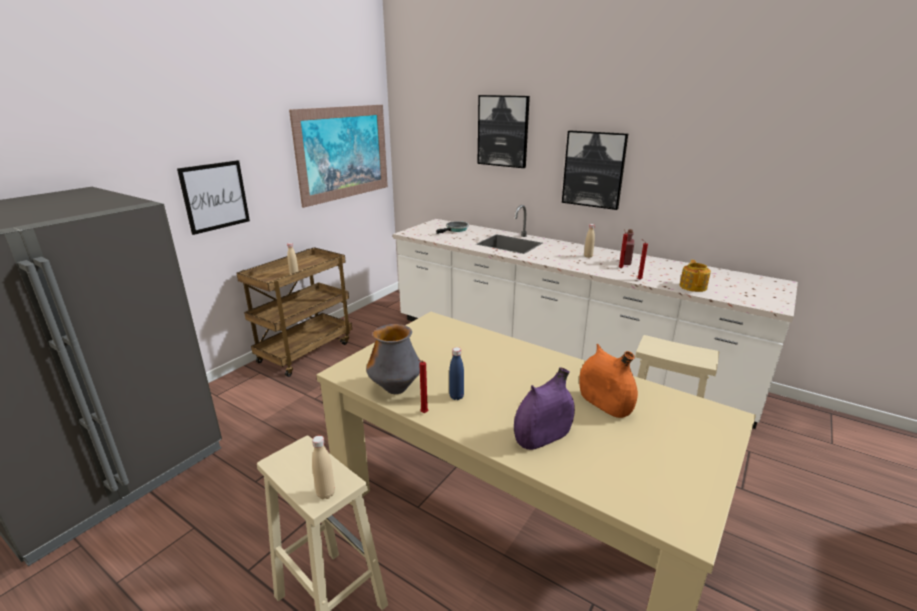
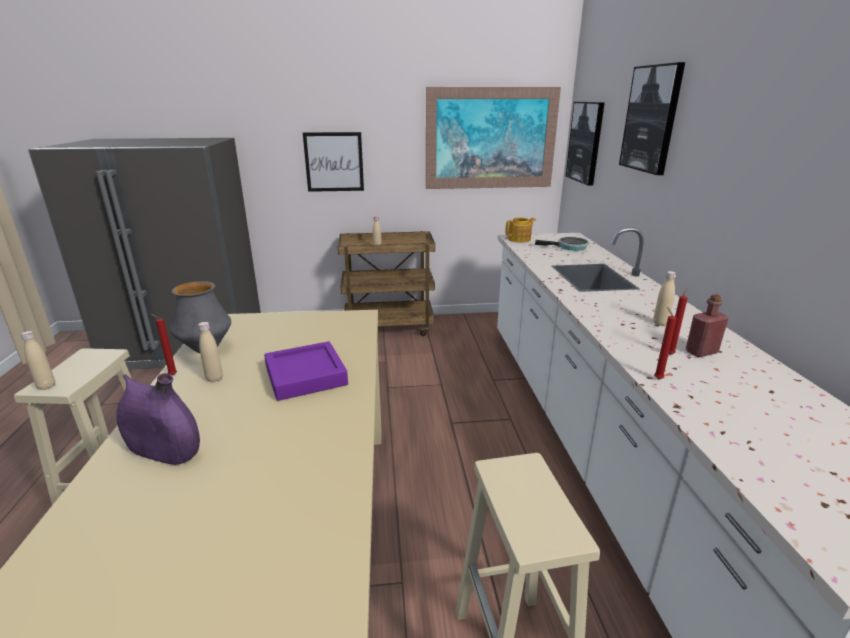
camera: 50 degrees right, 0 degrees up
(456, 396) = (214, 379): blue bottle -> beige bottle
(499, 363) = (306, 376): none -> purple tray
(594, 169) = (737, 186): picture -> picture (585, 142)
(604, 404) = (269, 471): orange vase -> none
(693, 286) = (733, 432): teapot -> teapot (520, 239)

